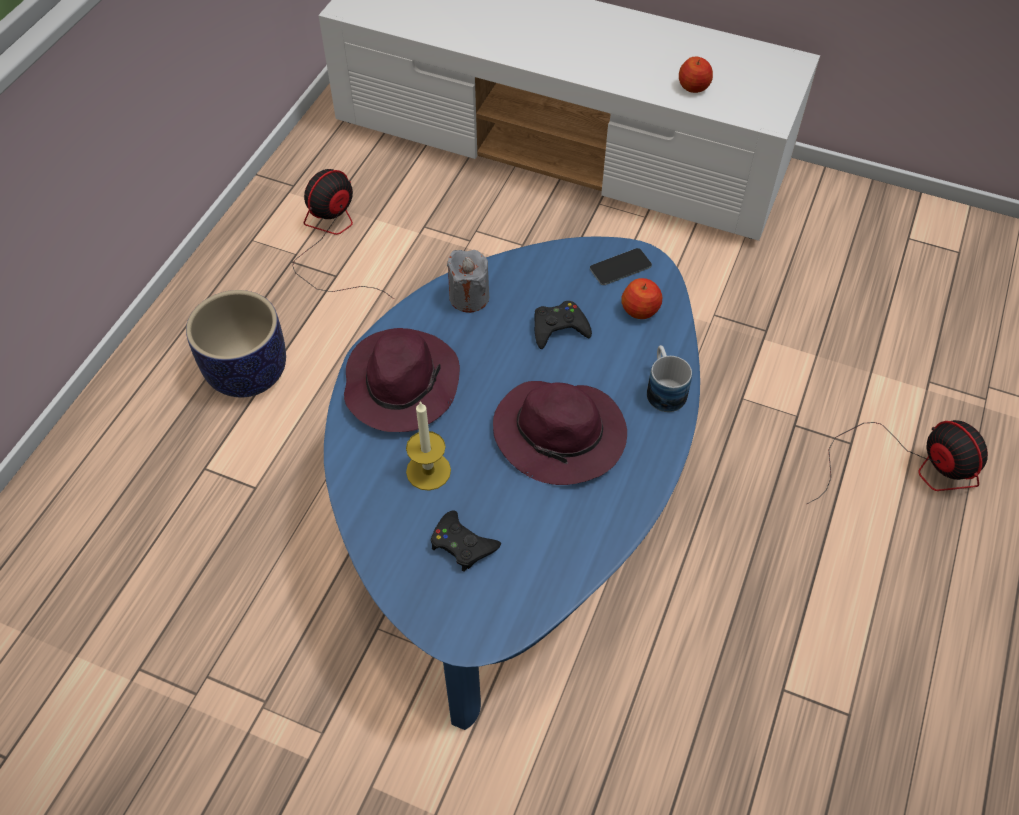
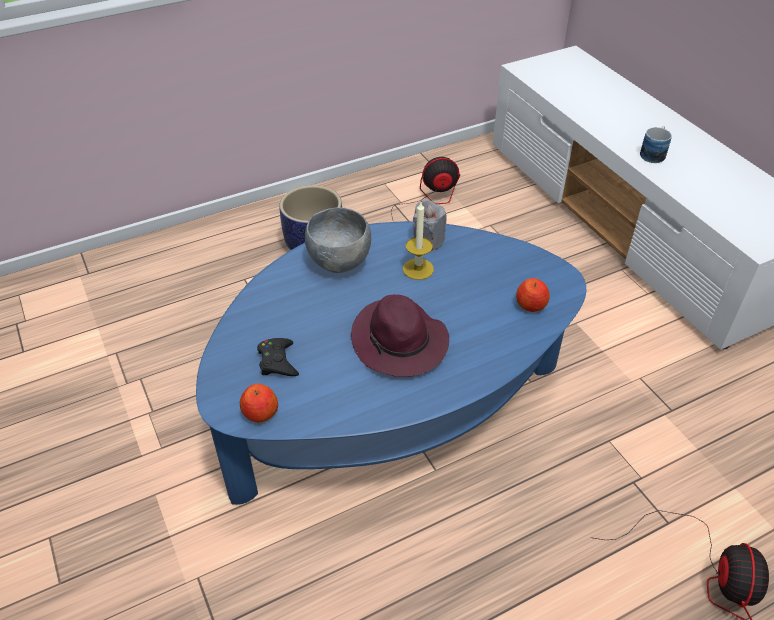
camera: 40 degrees right, 10 degrees down
(401, 383) = (339, 261): purple hat -> grey bowl
(428, 471) = (303, 313): candle -> candle (418, 269)
(559, 328) = (465, 286): black game controller -> none
(620, 267) = (544, 275): phone -> none
(663, 389) = (496, 357): mug -> mug (654, 153)
(694, 87) = (716, 202): apple -> apple (260, 413)

